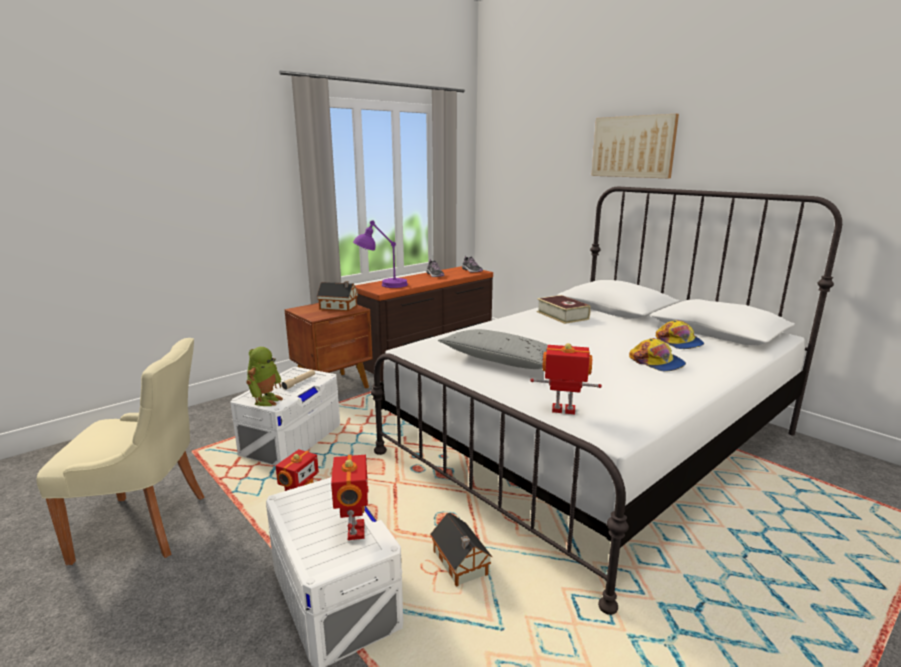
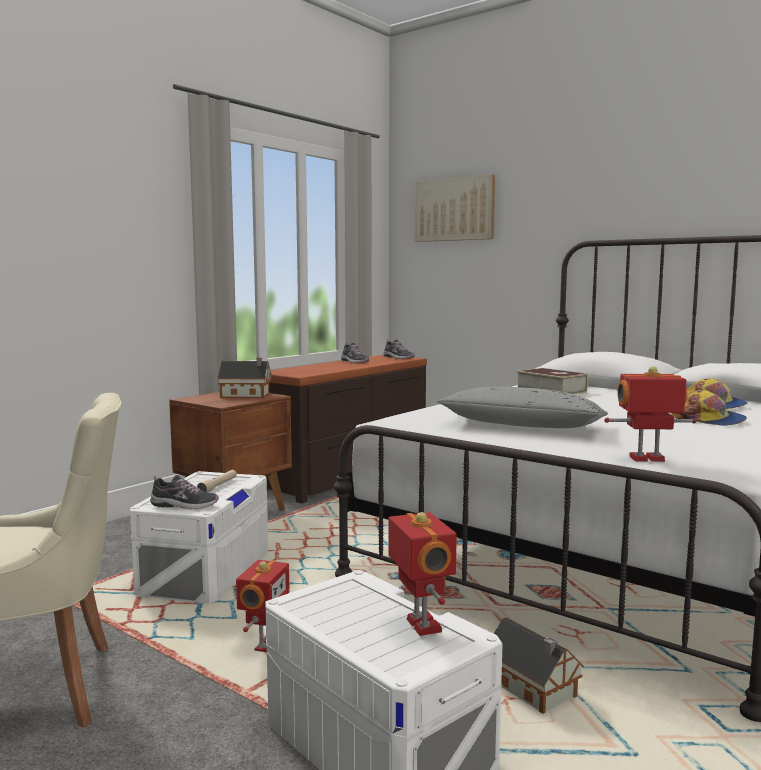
camera: 10 degrees left, 10 degrees down
(266, 400) = (184, 505): toy robot -> shoe
(382, 285) = (295, 370): purple table lamp -> none
(633, 147) = (603, 193): picture -> picture (454, 209)

